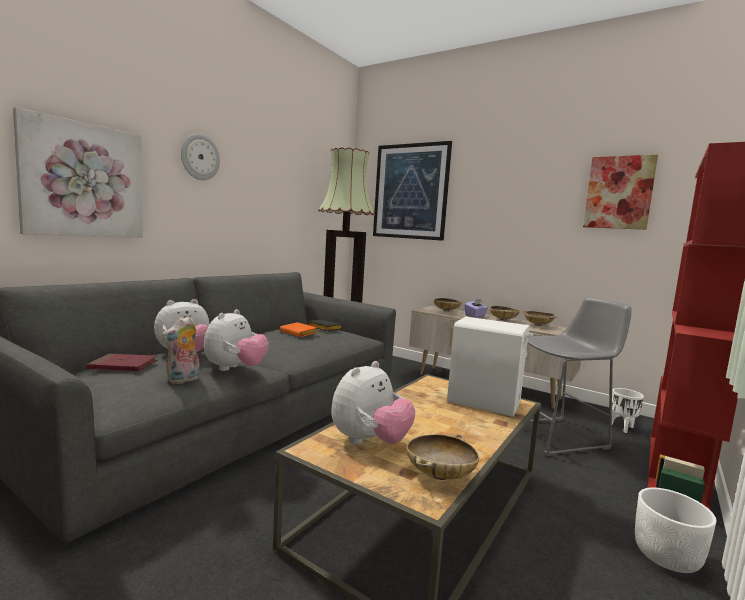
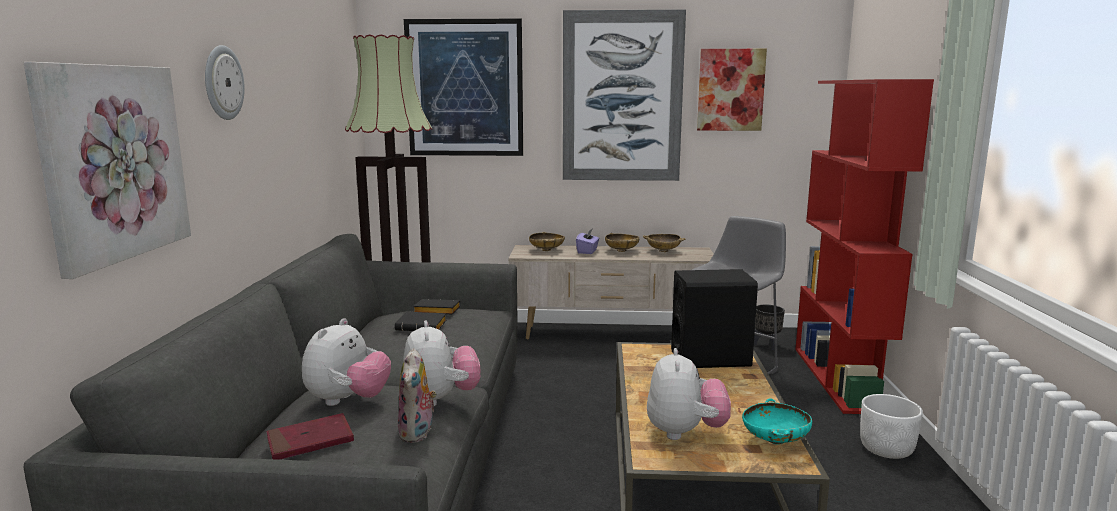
camera: 30 degrees left, 5 degrees up
(300, 333) = (423, 326): orange book -> black book
(439, 475) = (775, 440): beige bowl -> turquoise bowl
(484, 402) = (710, 358): white speaker -> black speaker
(521, 198) = (622, 97): none -> picture
(622, 428) = (767, 345): white planter -> black planter

